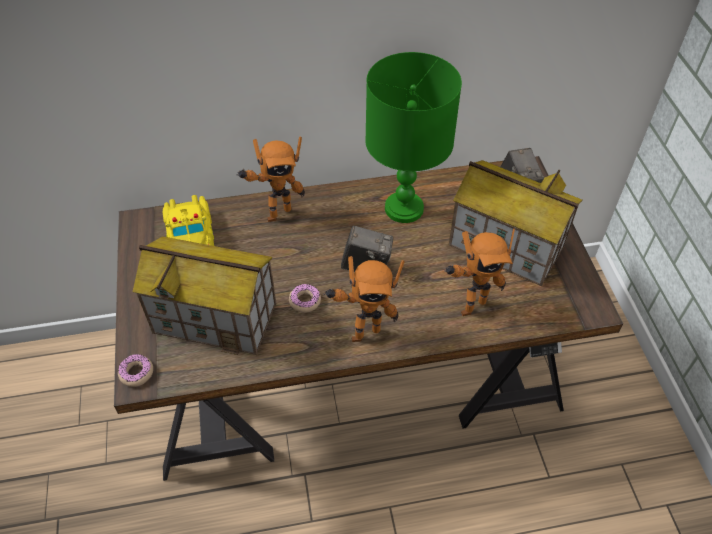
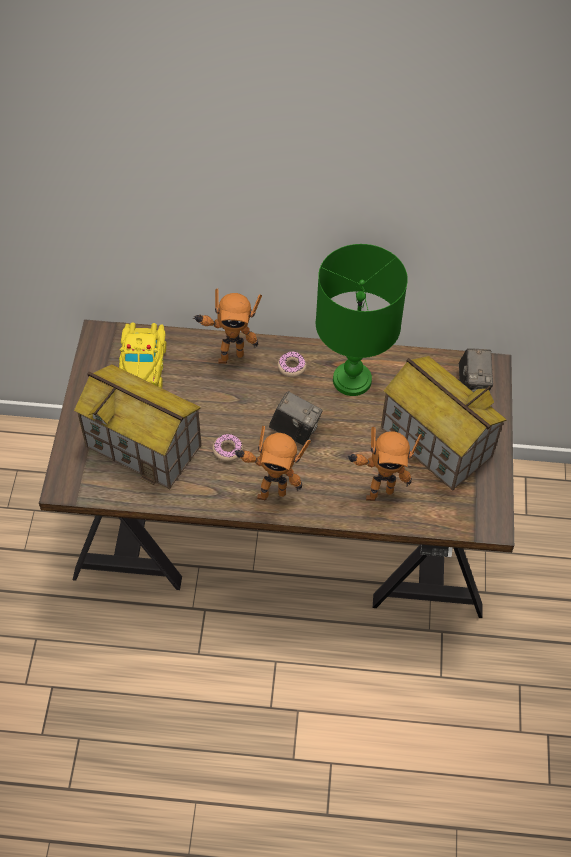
camera: 15 degrees right, 5 degrees up
(136, 373) = (64, 479): donut -> donut (292, 367)

